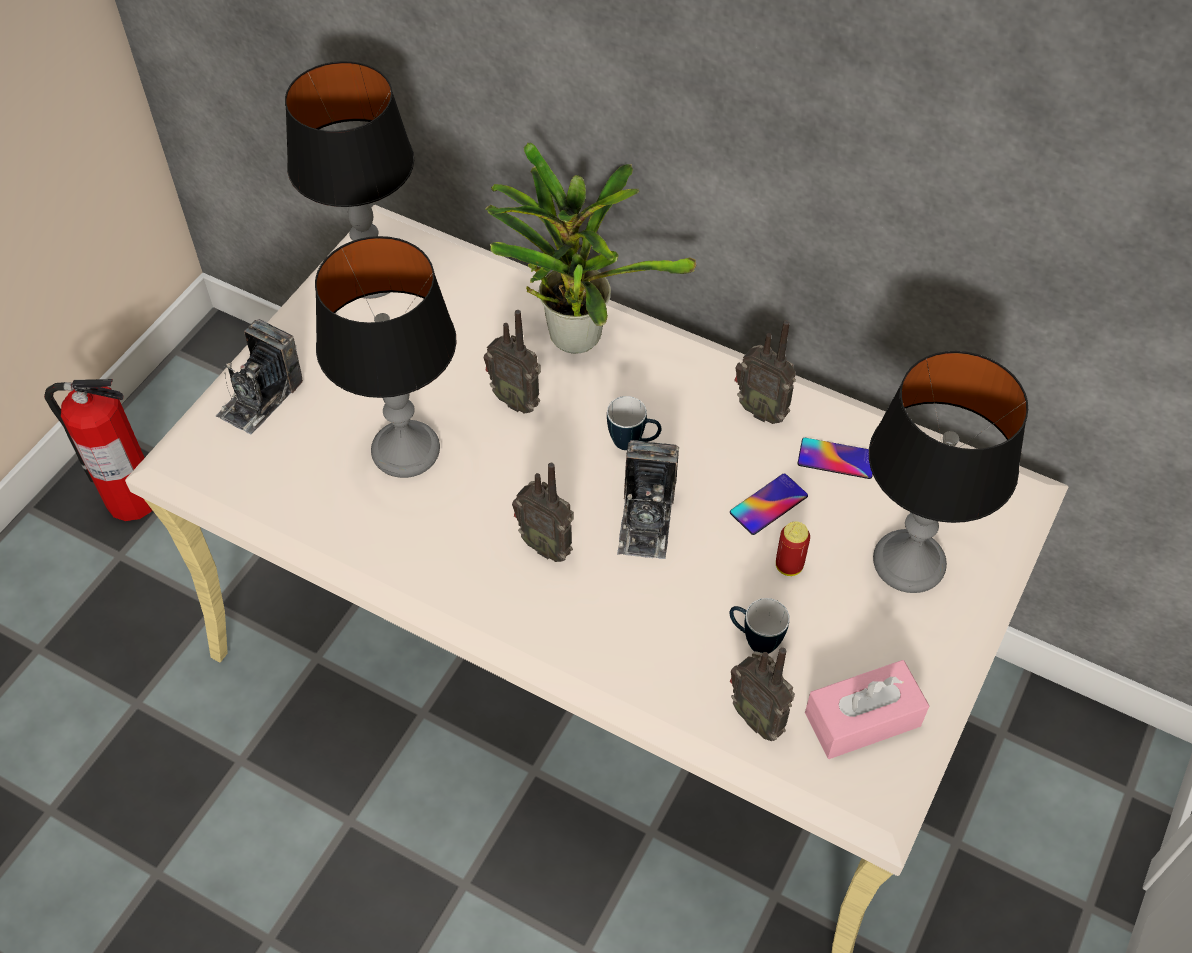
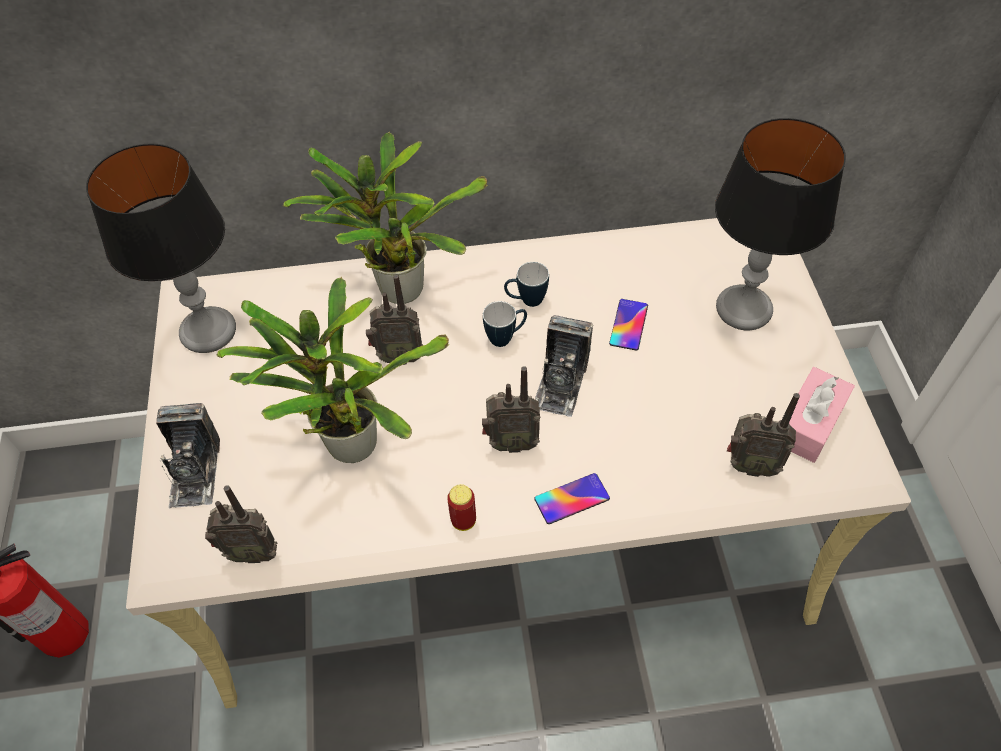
camera: 35 degrees left, 0 degrees up
(405, 450) = (347, 441): table lamp -> potted plant
(646, 519) = (561, 383): camera -> camera turned 45 degrees clockwise
(754, 640) = (701, 417): mug -> mug (526, 301)
(762, 410) = (569, 267): radio -> radio (252, 551)
(789, 565) = (677, 356): can -> can (463, 520)
(836, 459) = (642, 271): phone -> phone (571, 499)

